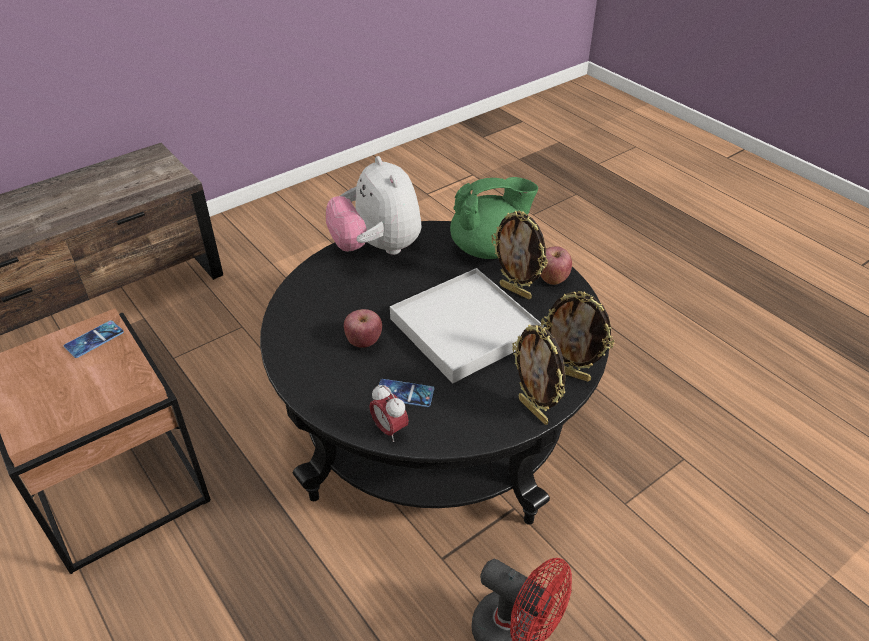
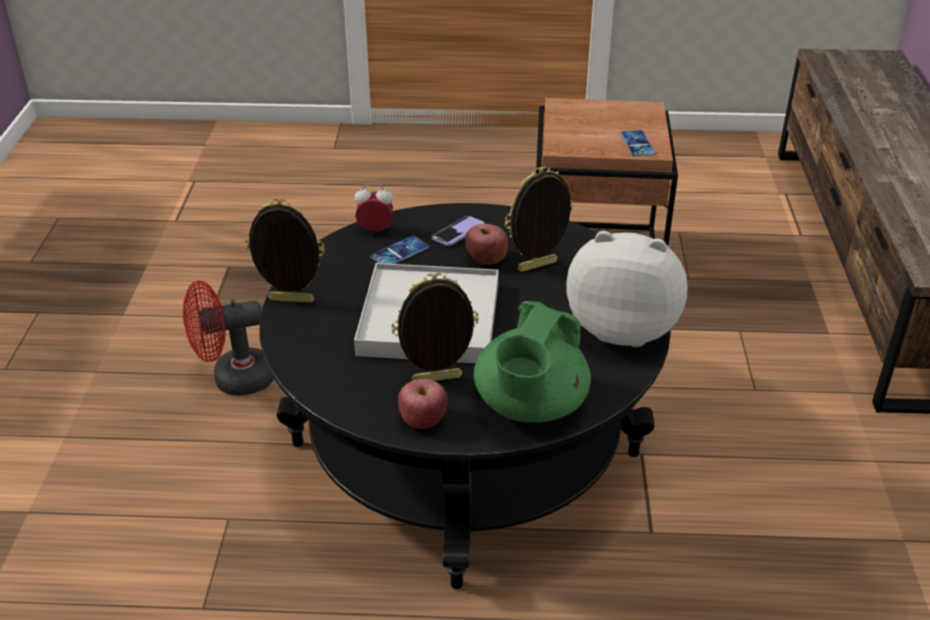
camera: 130 degrees right, 5 degrees down
(341, 377) = (458, 232): none -> phone
(570, 373) = (294, 344): picture frame -> picture frame (538, 267)

